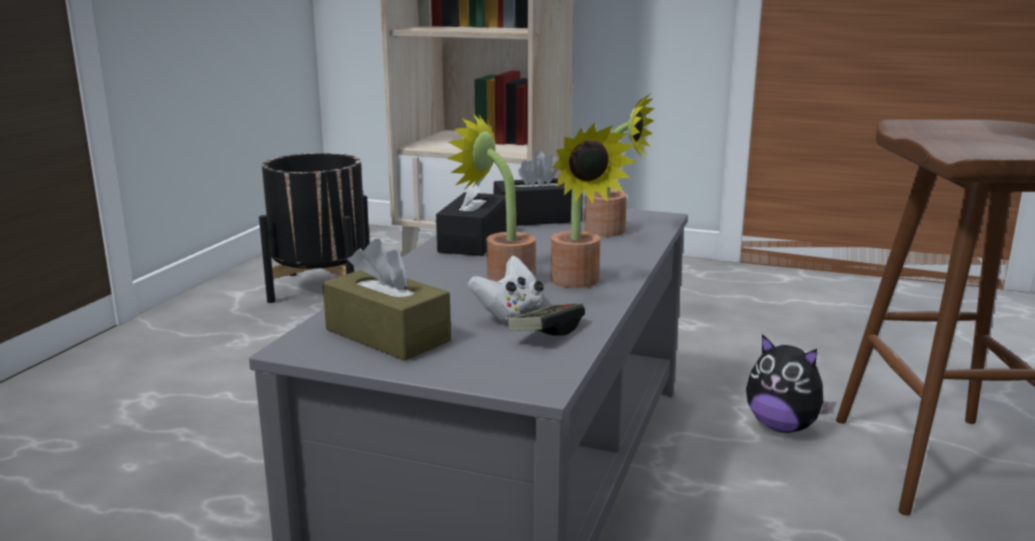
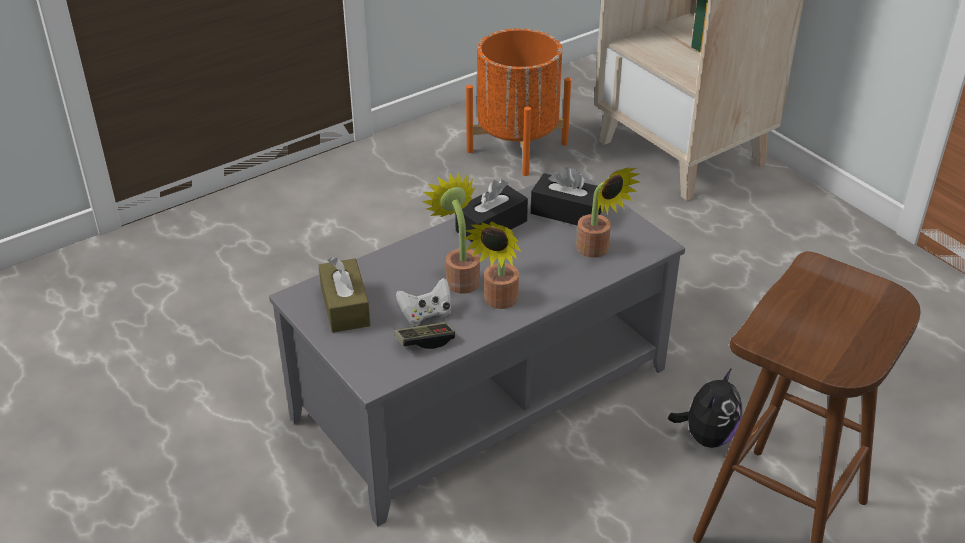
camera: 35 degrees right, 20 degrees up
(321, 288) = (517, 147): black planter -> orange planter
(783, 426) = (707, 436): plush toy -> plush toy turned 135 degrees counterclockwise

